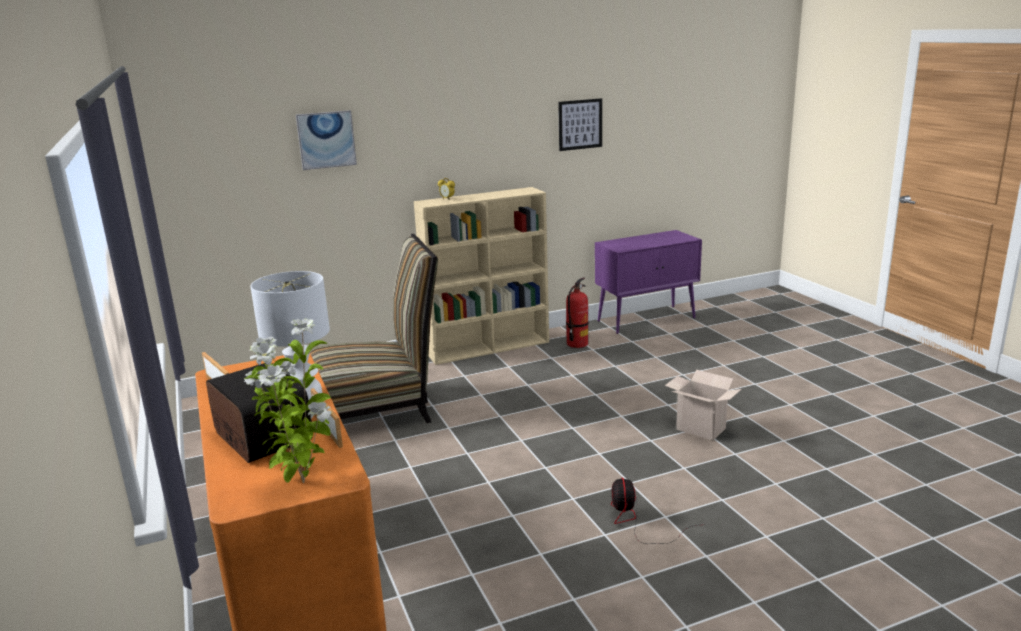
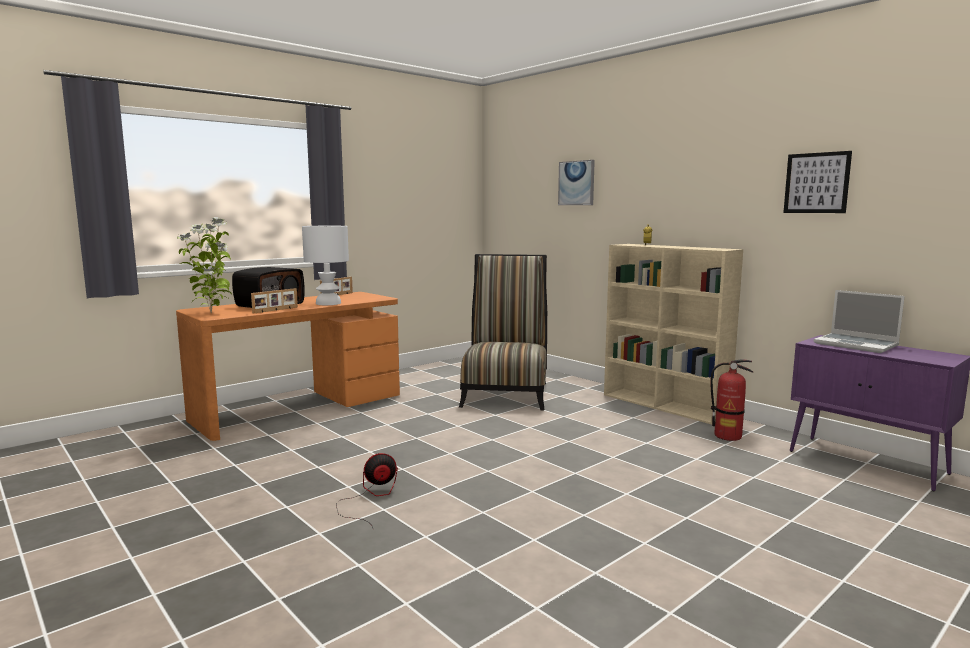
camera: 70 degrees right, 10 degrees down
(376, 410) = (506, 392): chair -> chair turned 135 degrees counterclockwise
(633, 242) = (857, 345): none -> laptop
(699, 429) = (579, 514): cardboard box -> none

